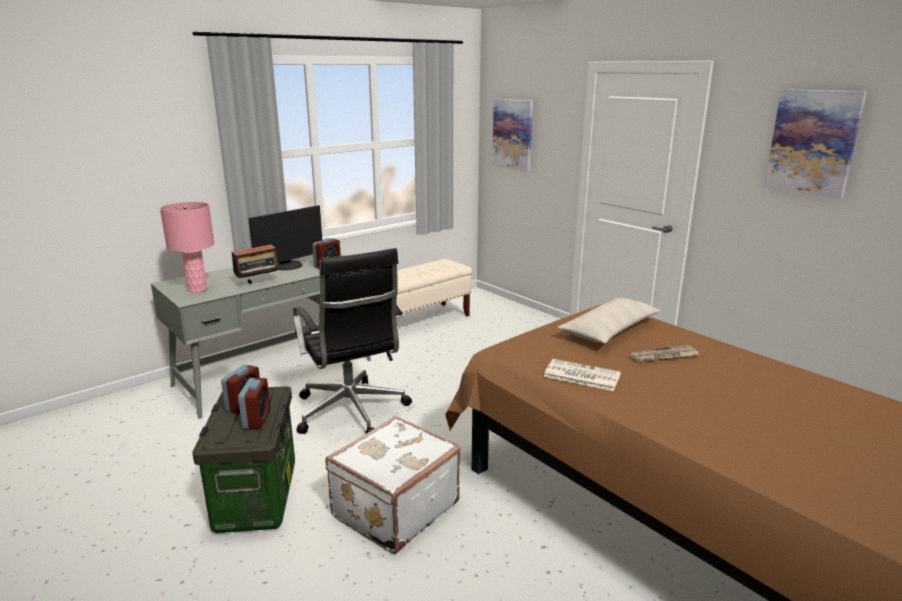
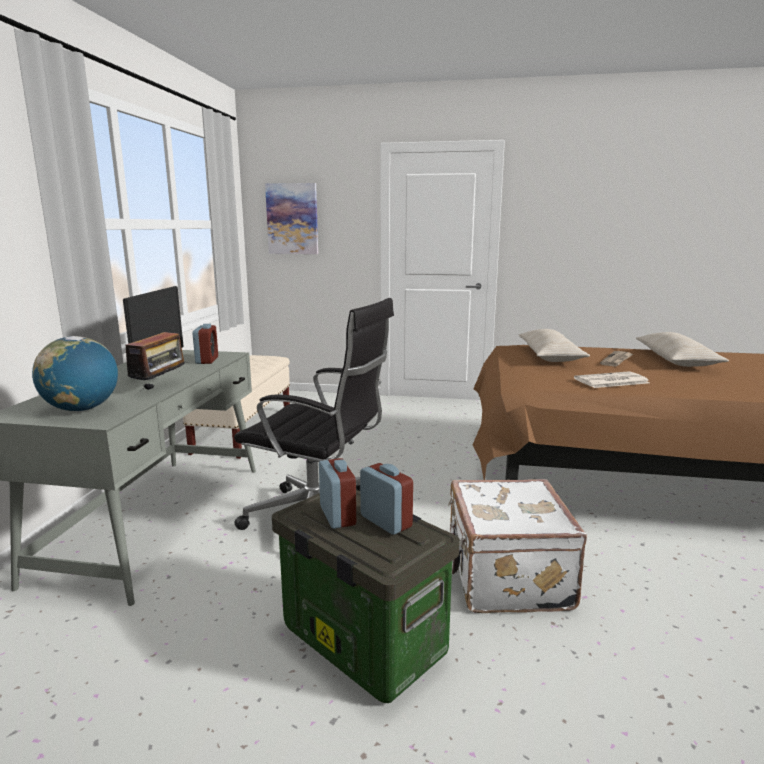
camera: 40 degrees left, 5 degrees down
(197, 289) = (82, 409): pink table lamp -> globe
(737, 377) = (676, 360): none -> beige pillow
(813, 142) = (592, 200): picture -> none

